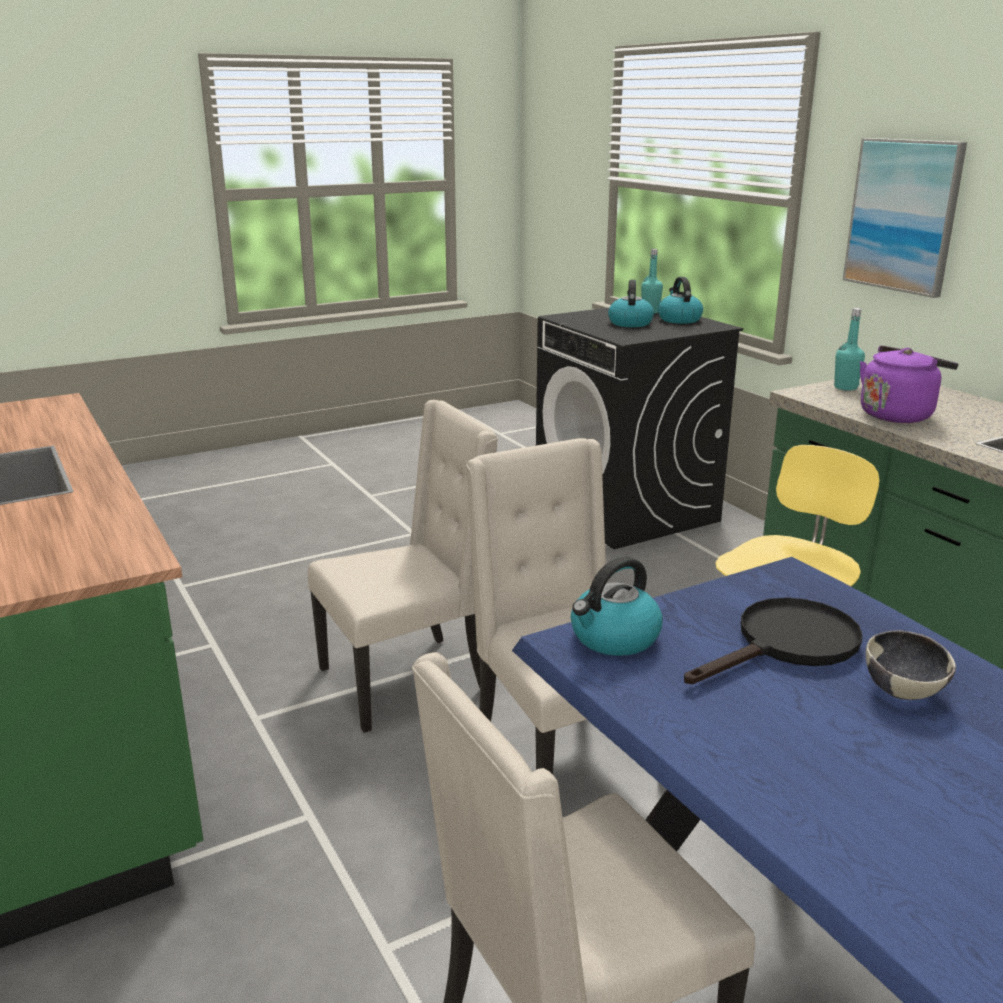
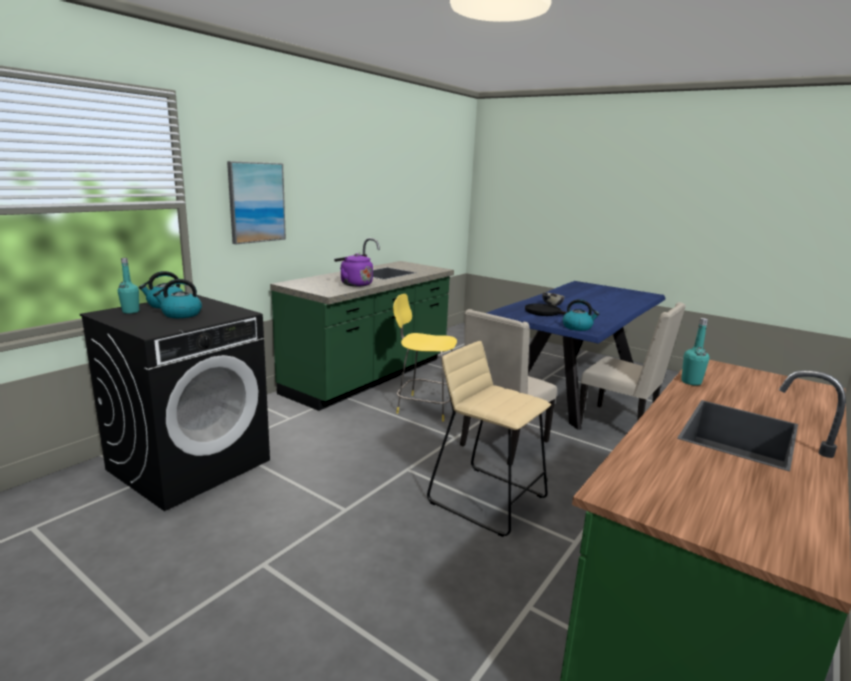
camera: 115 degrees left, 5 degrees down
(407, 680) = (488, 499): beige chair -> beige stool
(845, 387) = (312, 288): turquoise bottle -> turquoise bottle (691, 382)

